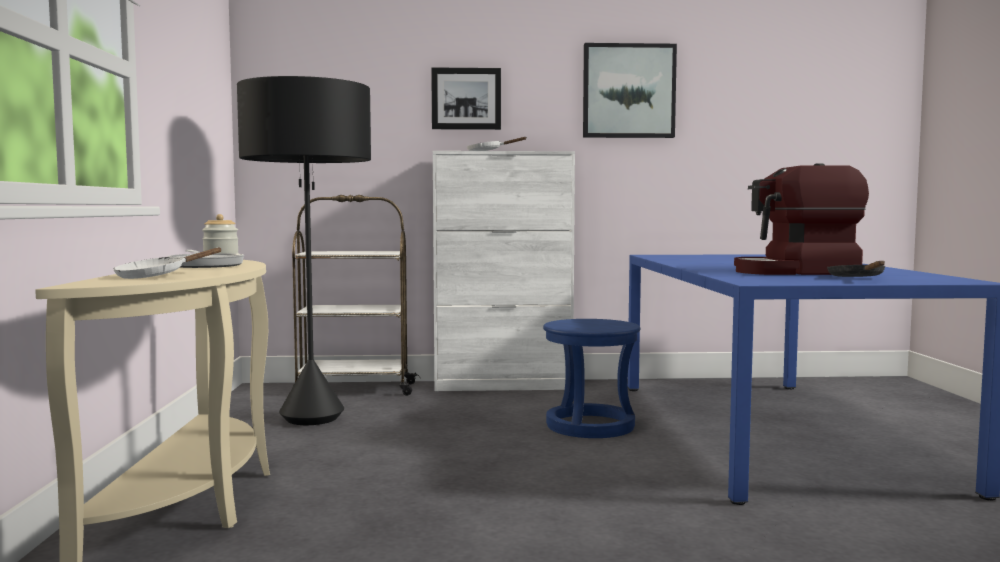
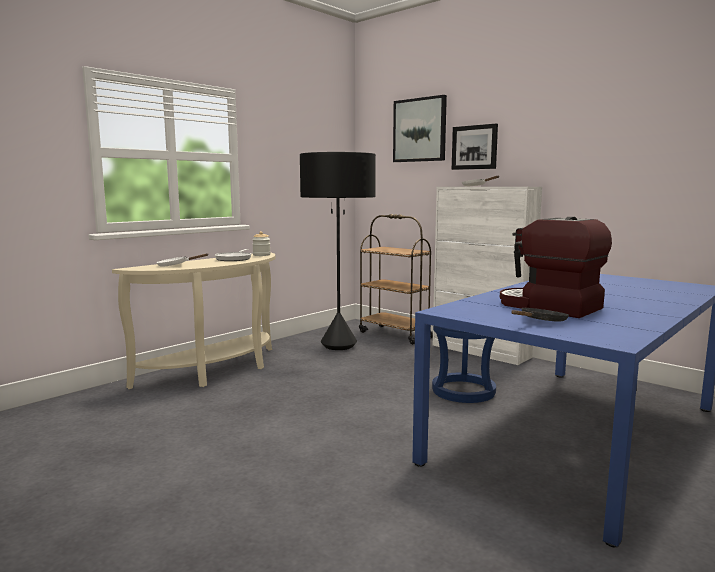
camera: 45 degrees right, 5 degrees up
(354, 389) = (394, 334): white cart -> brown cart
(628, 91) = (594, 133): picture -> picture (420, 130)

